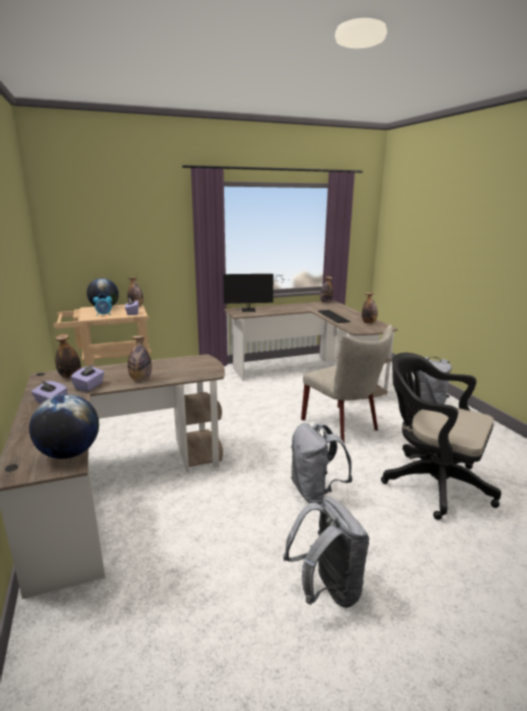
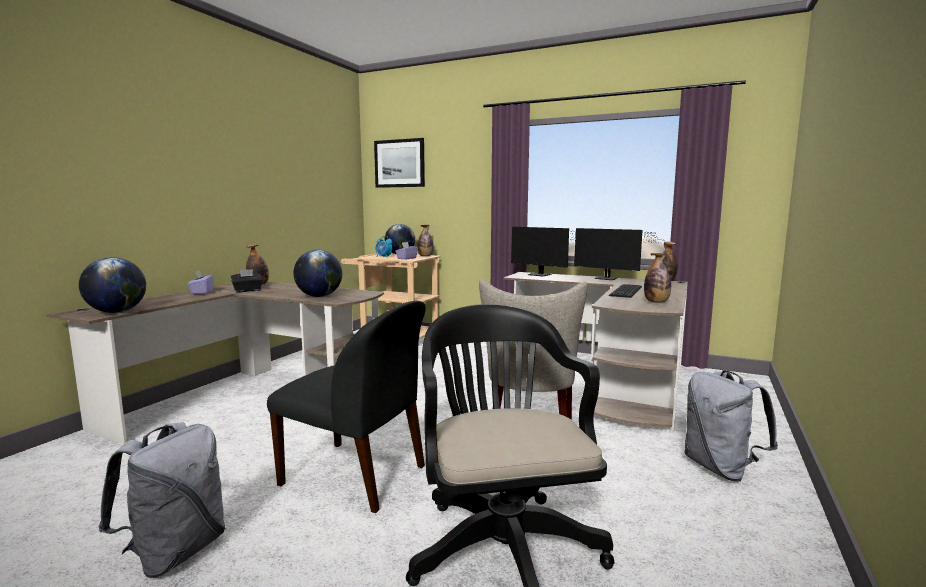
camera: 45 degrees right, 10 degrees down
(84, 214) = (399, 163): none -> picture
(89, 386) = (247, 290): purple tissue box -> black tissue box
(140, 379) = (285, 293): bottle -> none
(181, 373) = (319, 296): none -> globe
(294, 305) = (609, 278): none -> monitor
(315, 492) = (356, 476): grey backpack -> black chair

